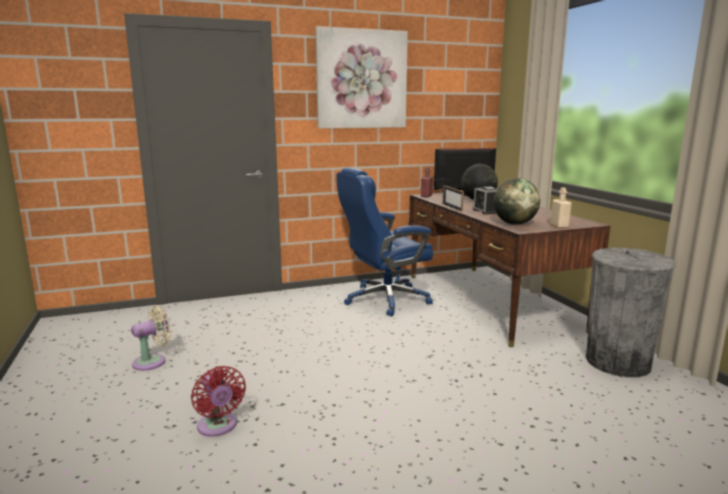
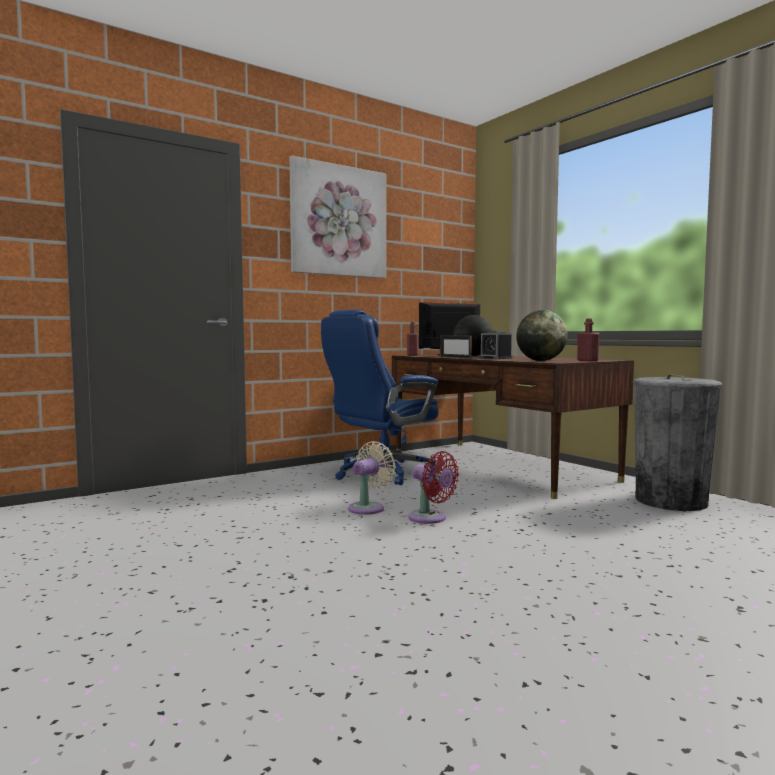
camera: 15 degrees left, 10 degrees down
(153, 361) = (112, 549): beige fan -> beige fan (368, 508)
(218, 427) = (258, 602): red fan -> red fan (430, 518)
(559, 226) = (587, 360): beige bottle -> red bottle

